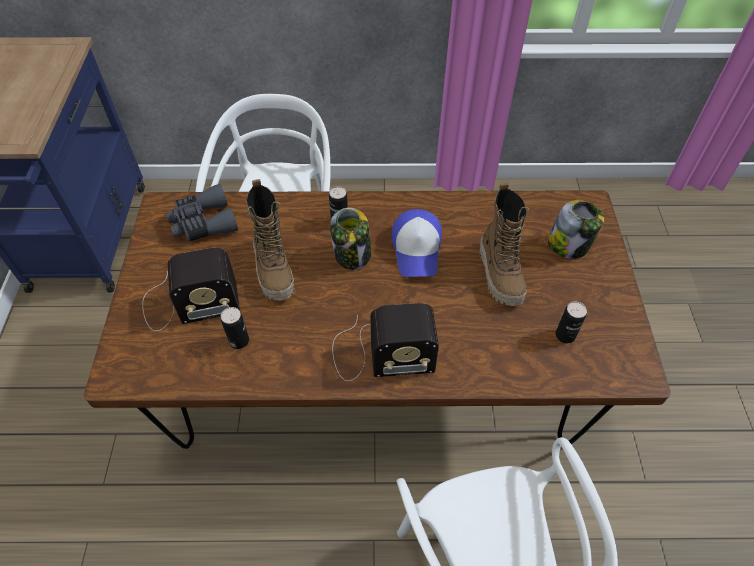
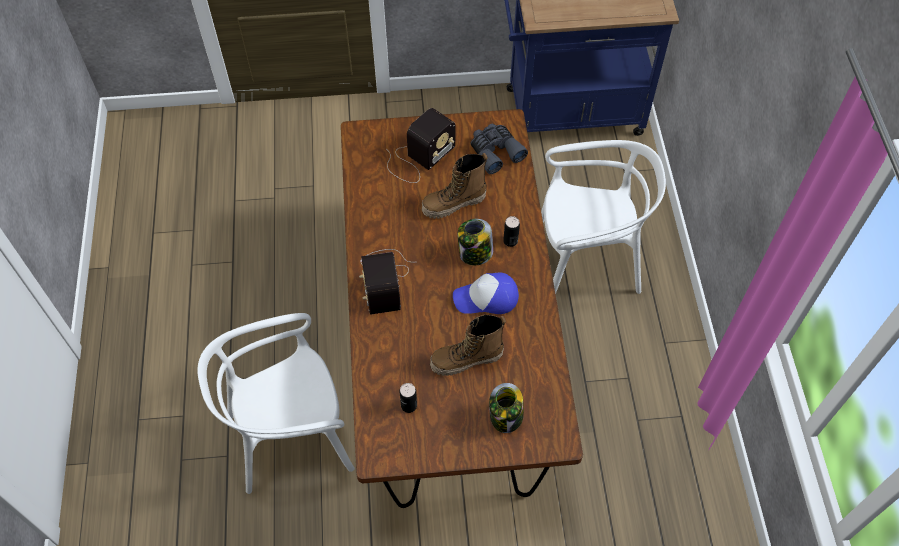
camera: 85 degrees right, 5 degrees up
(187, 303) = (418, 158): radio -> radio turned 120 degrees counterclockwise
(239, 341) = (389, 193): can -> none

